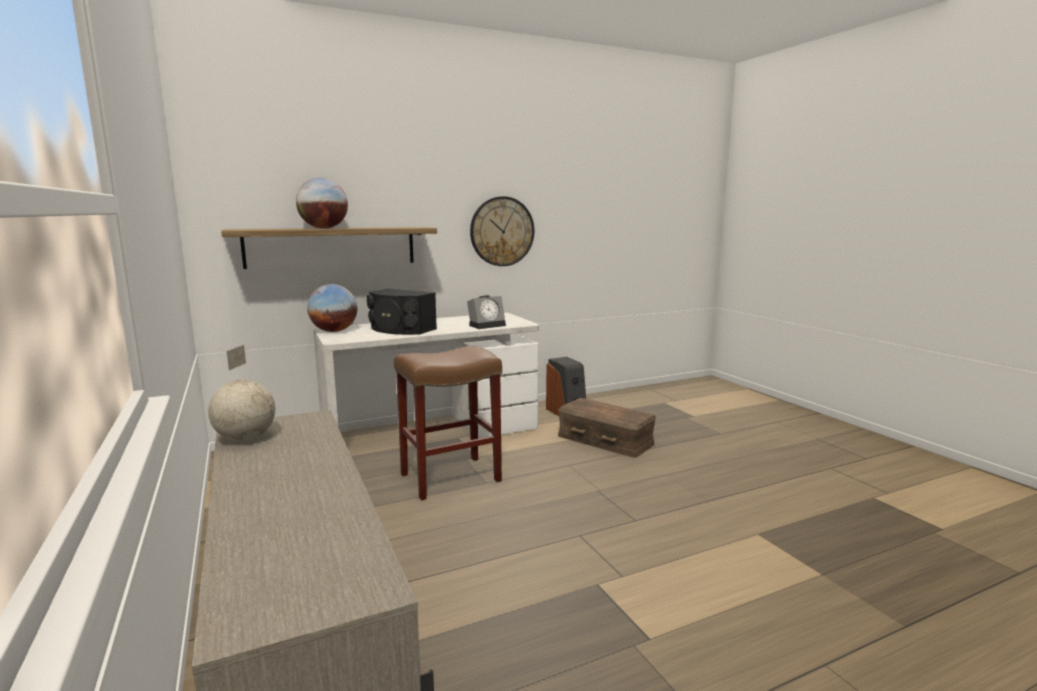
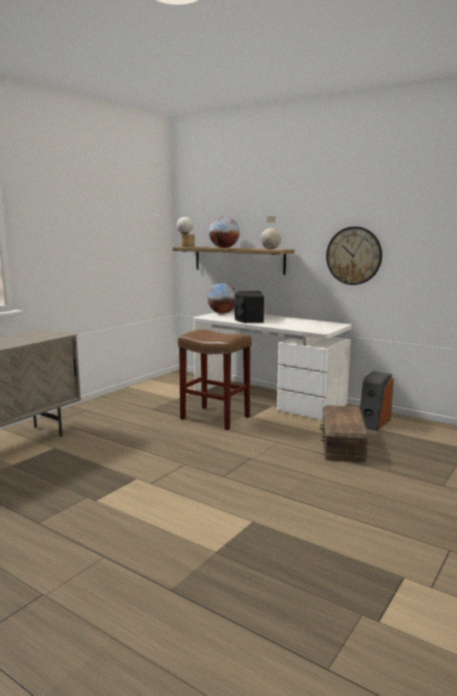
camera: 60 degrees right, 0 degrees up
(236, 229) = (186, 246): none -> table lamp
(244, 439) = (33, 333): globe -> globe (270, 249)
(487, 325) = (296, 327): alarm clock -> none

